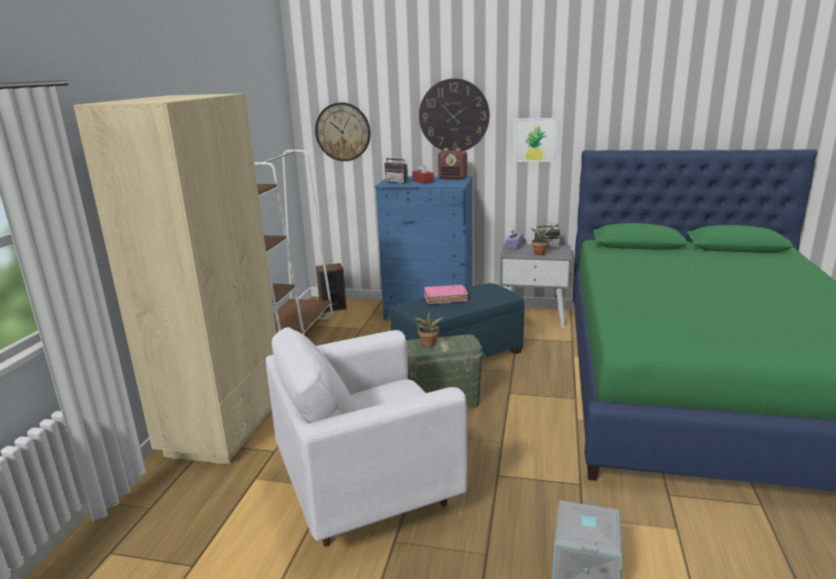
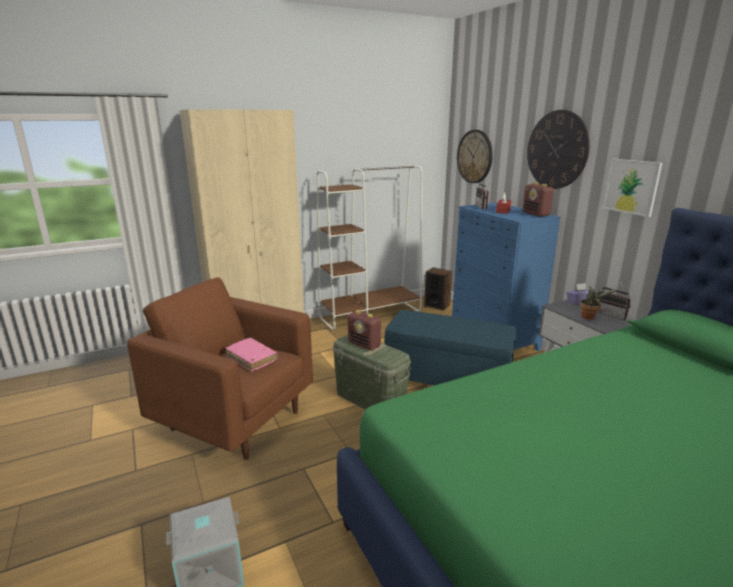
camera: 50 degrees right, 0 degrees up
(367, 492) = (235, 420): white armchair -> brown armchair
(428, 345) = (364, 345): potted plant -> radio
(445, 298) = (445, 320): pink book -> pink book (251, 359)

